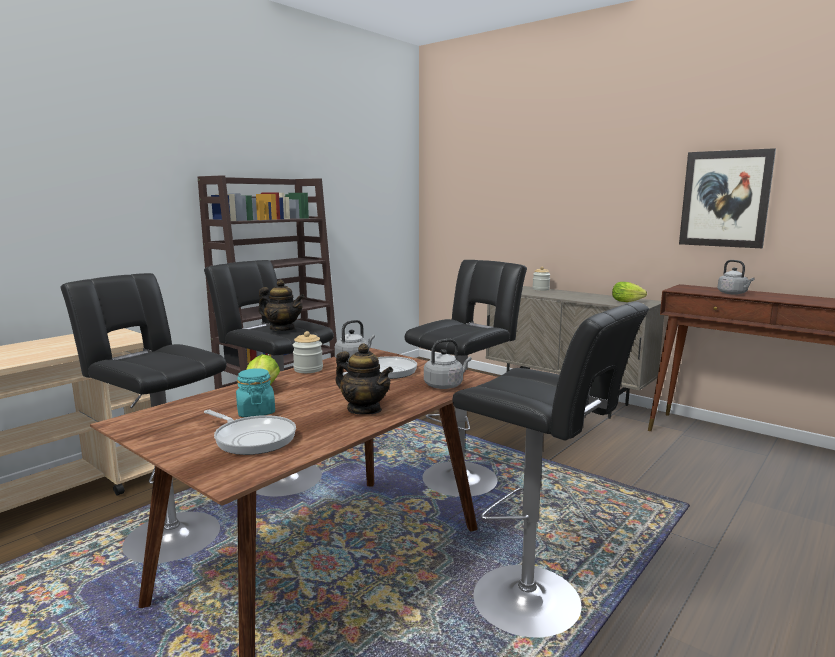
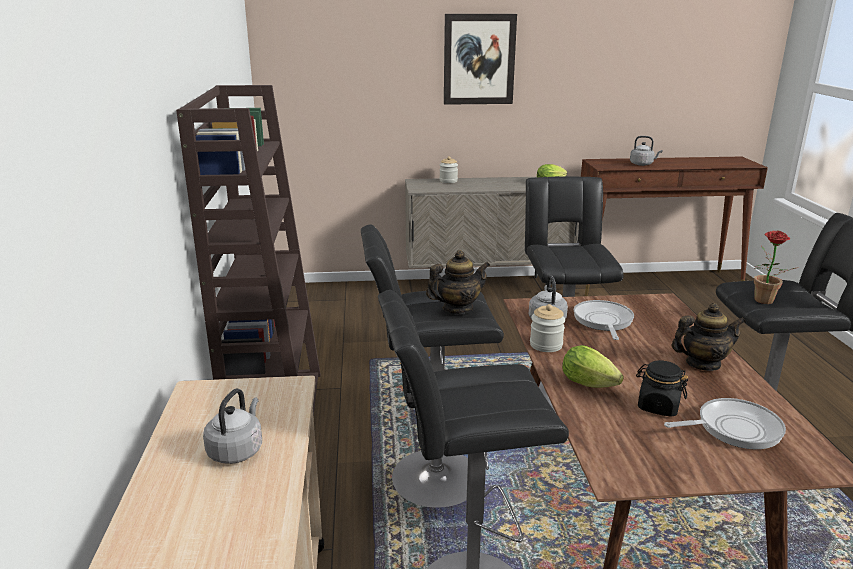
camera: 45 degrees left, 10 degrees up
(256, 412) = (658, 406): turquoise jar -> black jar
(445, 385) = (672, 316): grey kettle -> grey kettle (237, 450)
(500, 383) = (764, 302): none -> potted plant
(725, 199) = (616, 79): picture -> picture (479, 59)

